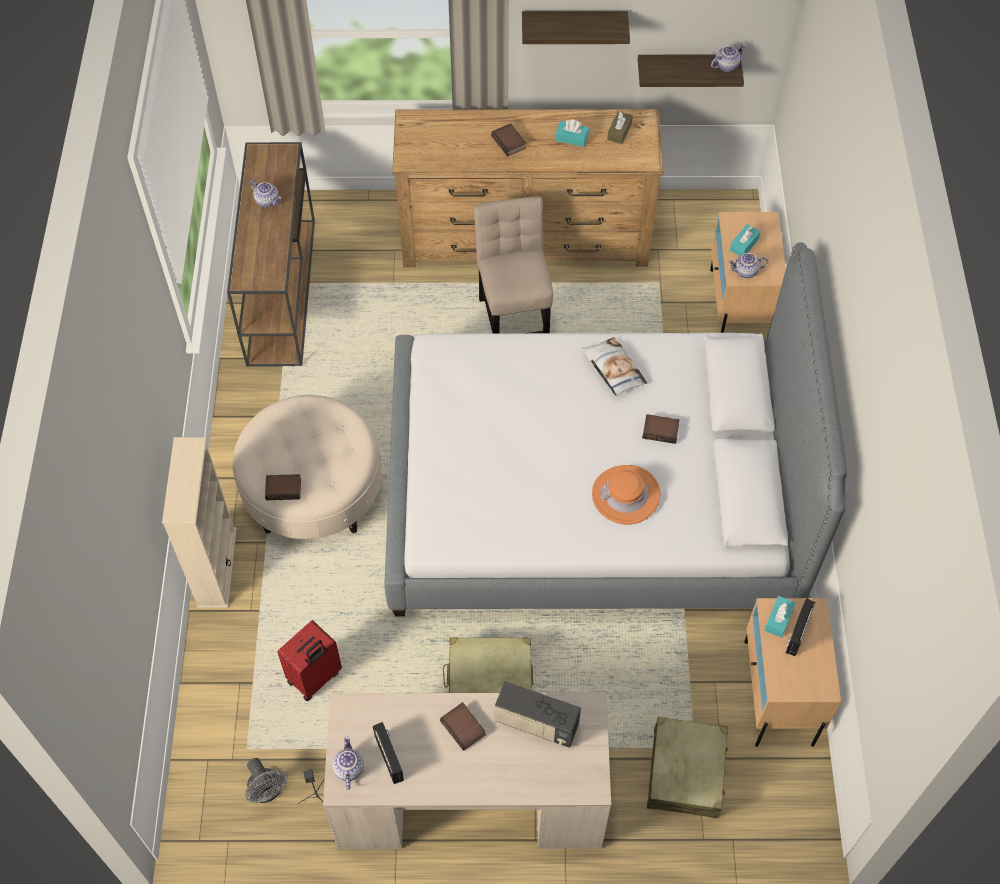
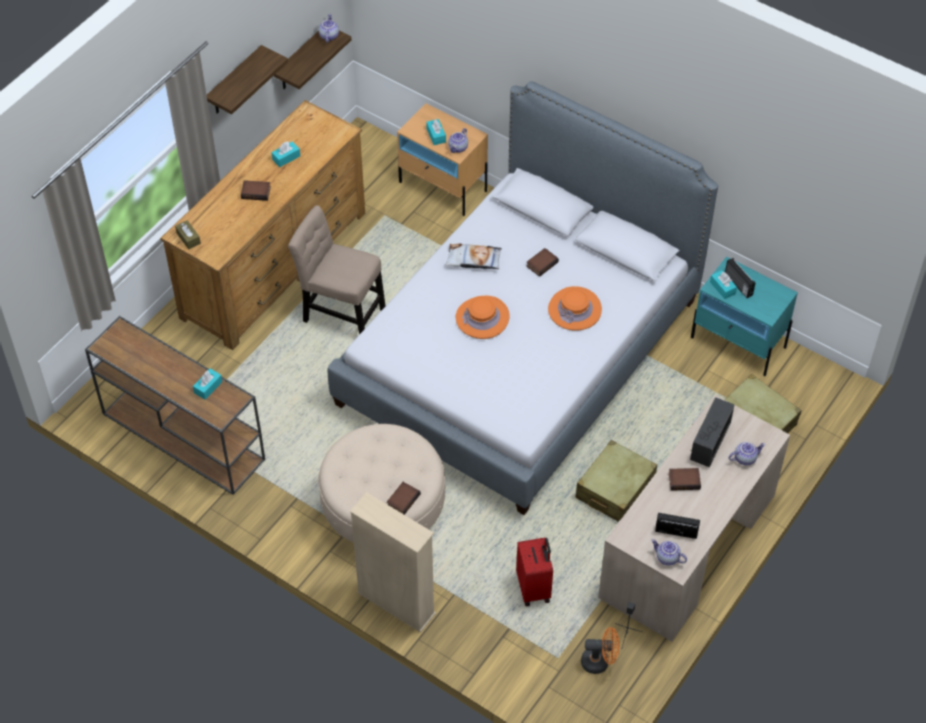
camera: 55 degrees left, 5 degrees down
(268, 201) = (157, 364): teapot -> teapot (745, 458)
(268, 791) = (599, 662): grey fan -> orange fan
(270, 252) = (208, 387): none -> turquoise tissue box
(535, 724) = (709, 442): radio -> radio turned 150 degrees clockwise
(545, 420) = (482, 318): none -> orange hat
(619, 132) = (305, 130): brown tissue box -> brown tissue box (188, 238)
(778, 693) = (738, 342): beige nightstand -> turquoise nightstand

